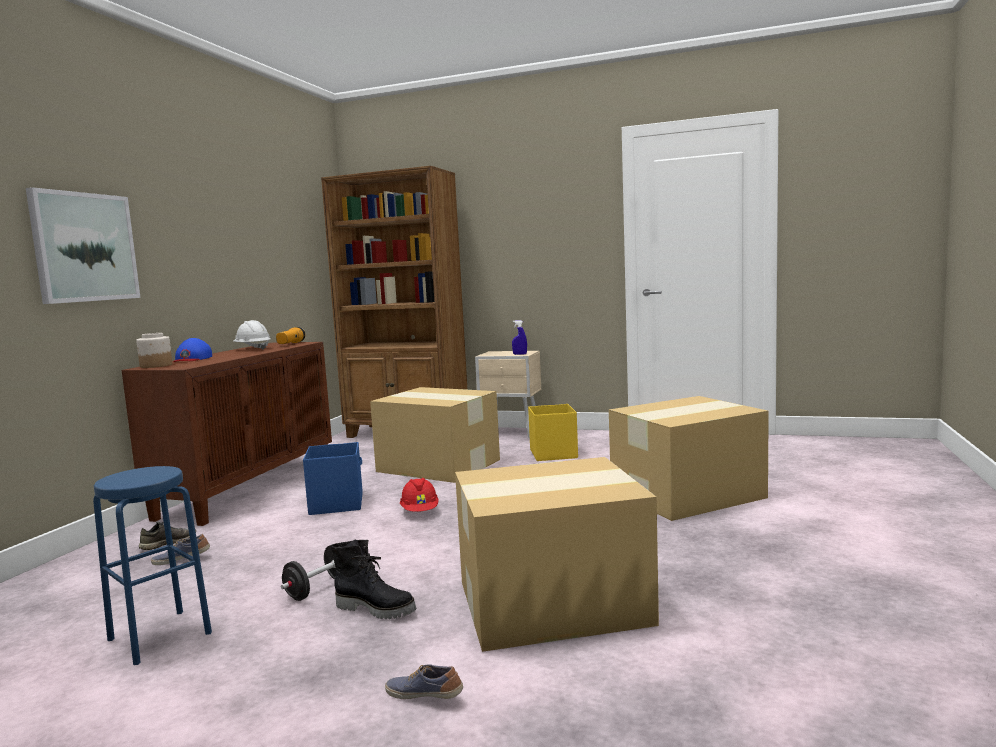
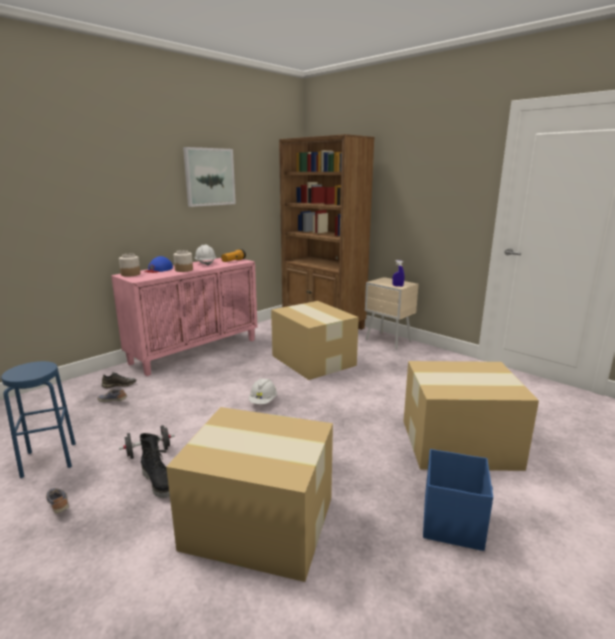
camera: 25 degrees right, 10 degrees up
(84, 247) = (86, 199): picture -> picture (209, 177)
(235, 355) = (184, 270): none -> jar
(249, 488) = (195, 351): brown cabinet -> pink cabinet
(337, 503) = (226, 378): blue storage box -> blue storage box (452, 522)
(420, 511) = (263, 401): red hard hat -> white hard hat
(425, 695) = (111, 576): shoe -> shoe (59, 504)
(553, 454) = (398, 369): yellow storage box -> none

